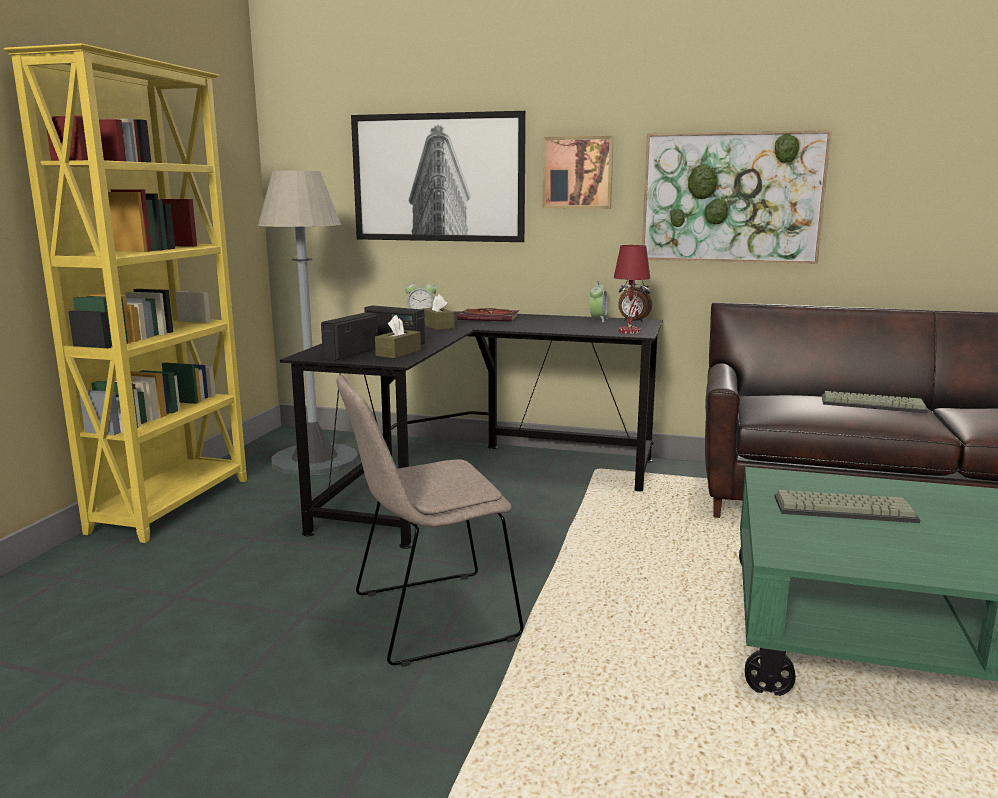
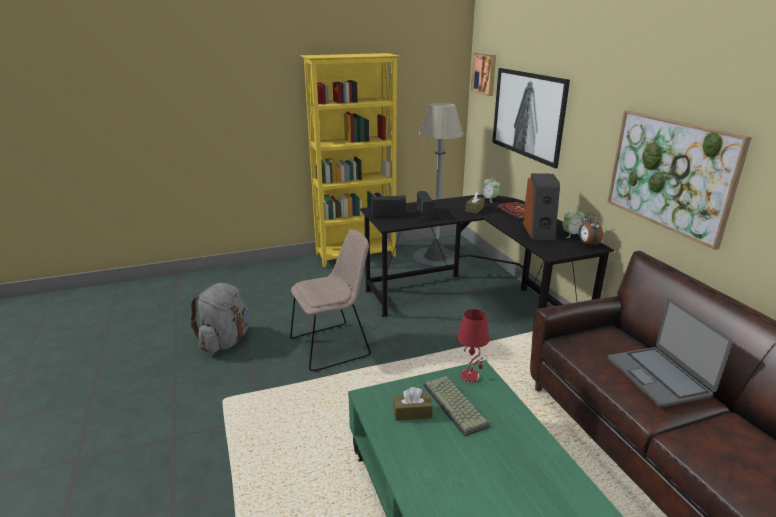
camera: 55 degrees right, 10 degrees up
(211, 744) = (225, 341): none -> grey backpack
(398, 353) = (403, 221): brown tissue box -> brown tissue box (412, 413)
(428, 618) = (333, 346): beige chair -> beige chair turned 120 degrees clockwise
(565, 324) = (539, 231): none -> speaker
(578, 172) = (588, 129): picture -> picture (484, 74)
(629, 331) = (553, 250): red table lamp -> red table lamp (470, 376)
(874, 404) = (659, 377): keyboard -> laptop

